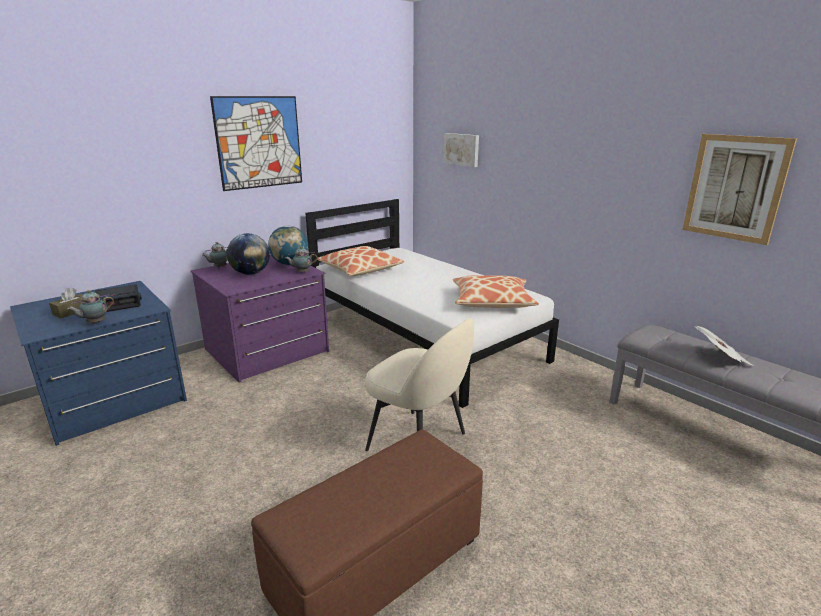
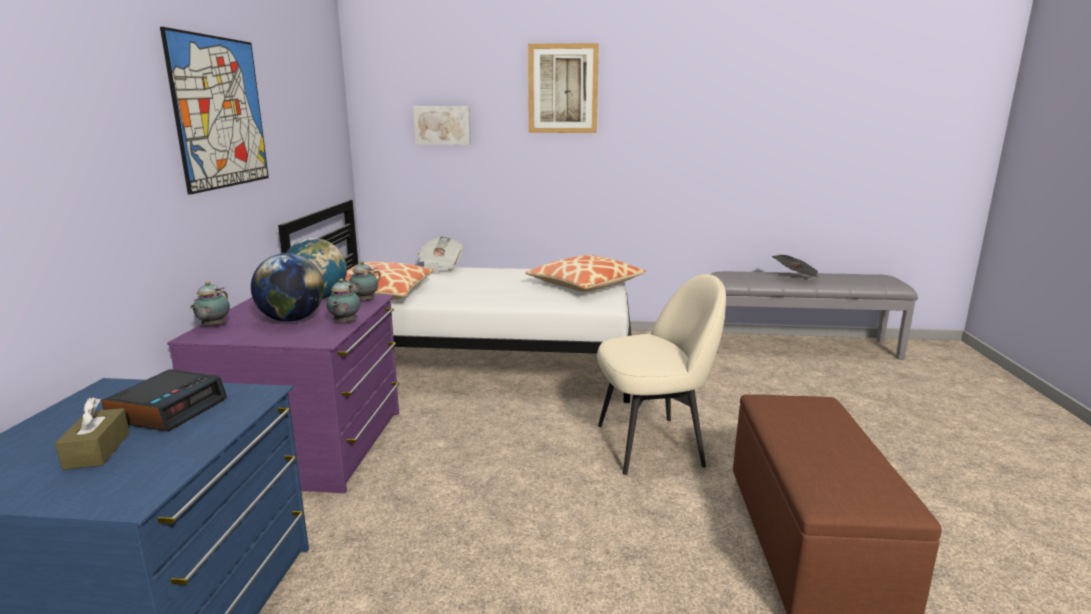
camera: 45 degrees left, 5 degrees down
(95, 322) = (206, 442): teapot -> teapot (344, 323)
(431, 259) = (440, 267): none -> newspaper
(735, 188) = (766, 134): picture -> picture (563, 89)

